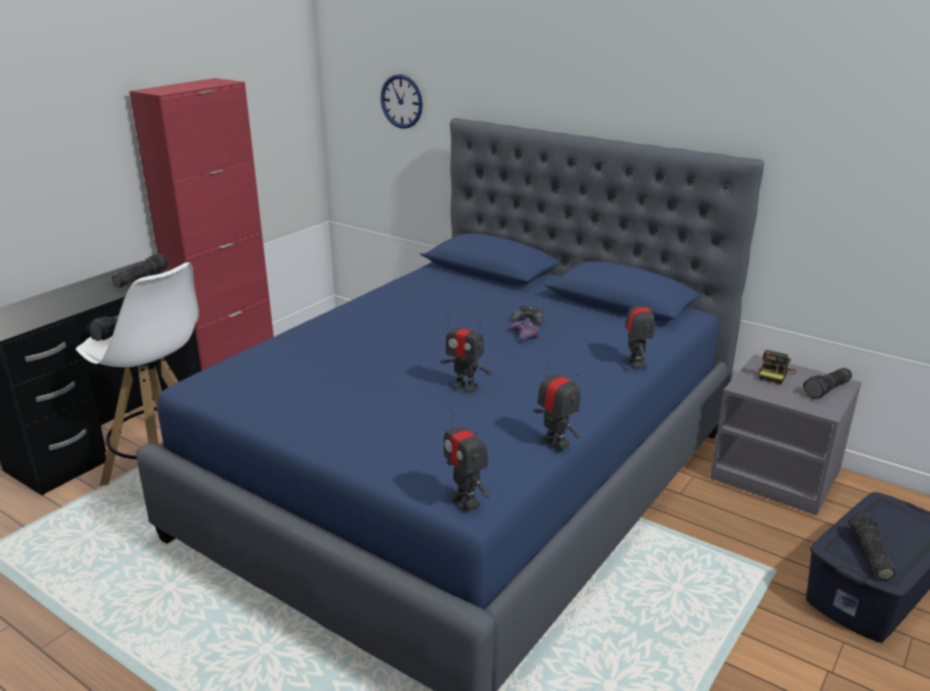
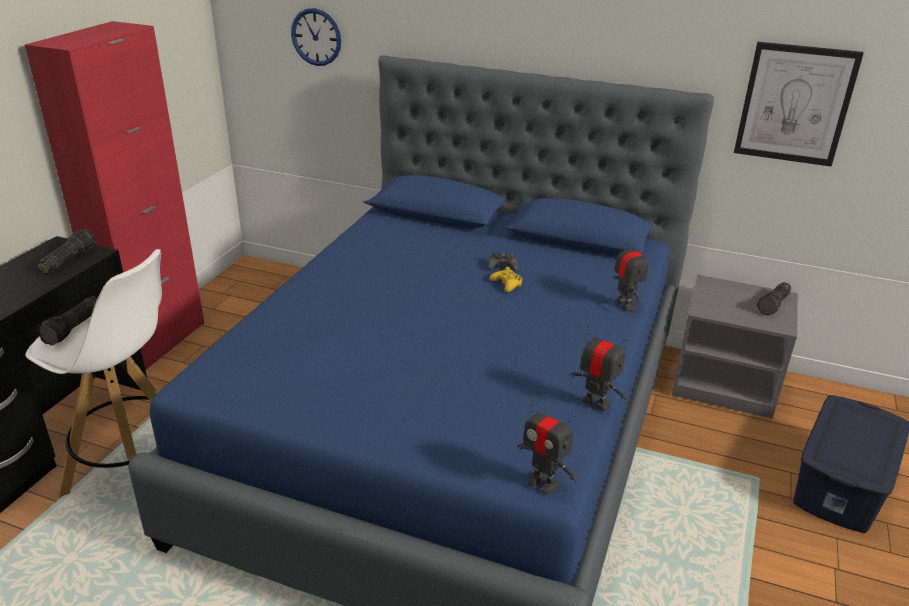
camera: 15 degrees left, 5 degrees up
(465, 387) = (478, 351): toy robot -> none
(524, 335) = (507, 284): purple game controller -> yellow game controller
(775, 374) = (724, 294): camera -> none
(852, 172) = (795, 104): none -> picture
(868, 554) = (850, 458): flashlight -> none

